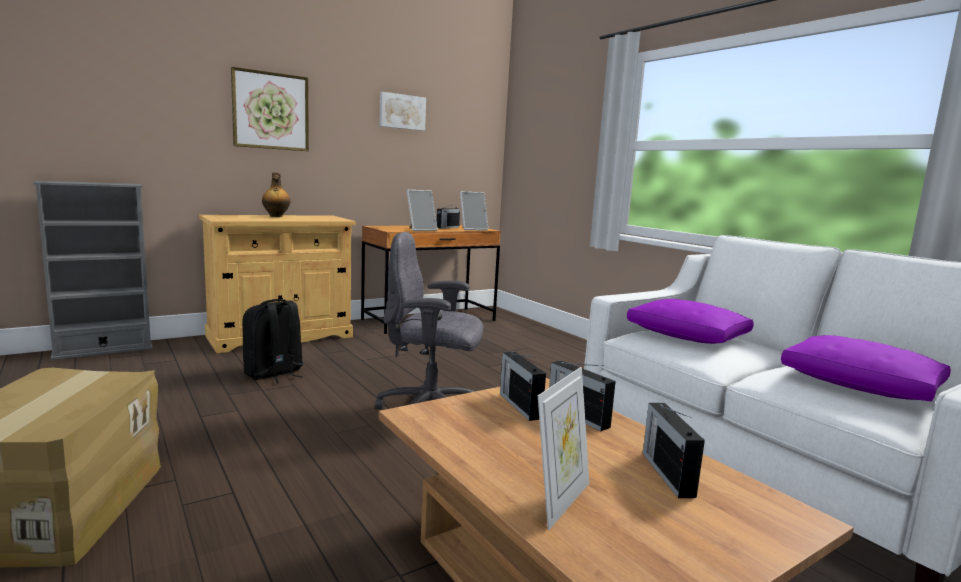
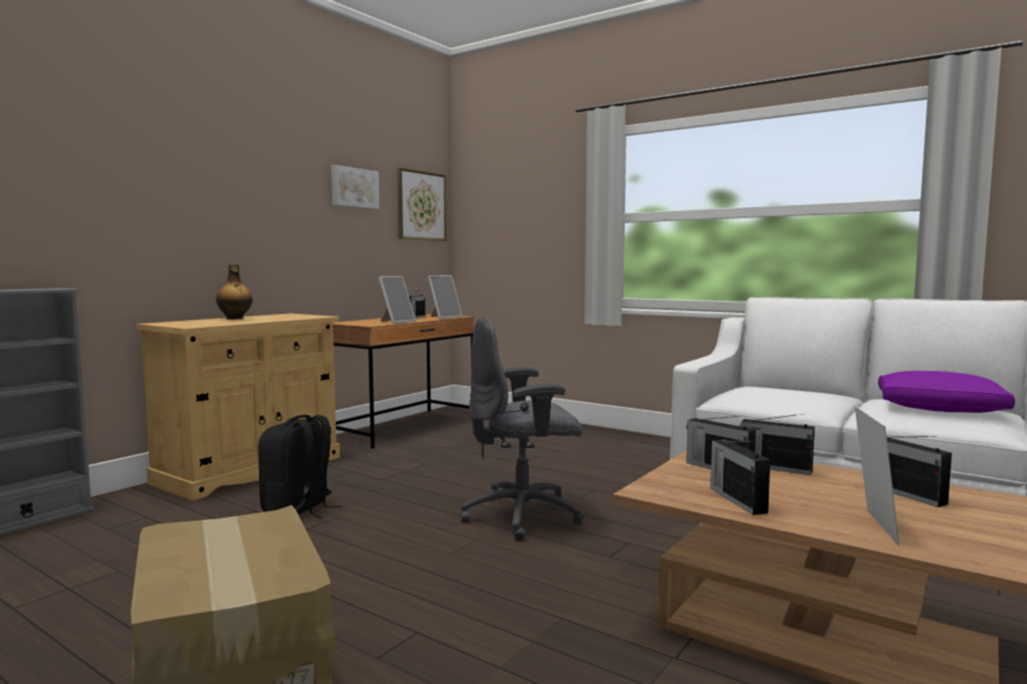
camera: 20 degrees left, 5 degrees down
(271, 111) = (215, 189): picture -> picture (421, 206)
(476, 440) = (737, 499): none -> radio
(688, 336) = (766, 392): purple pillow -> none

